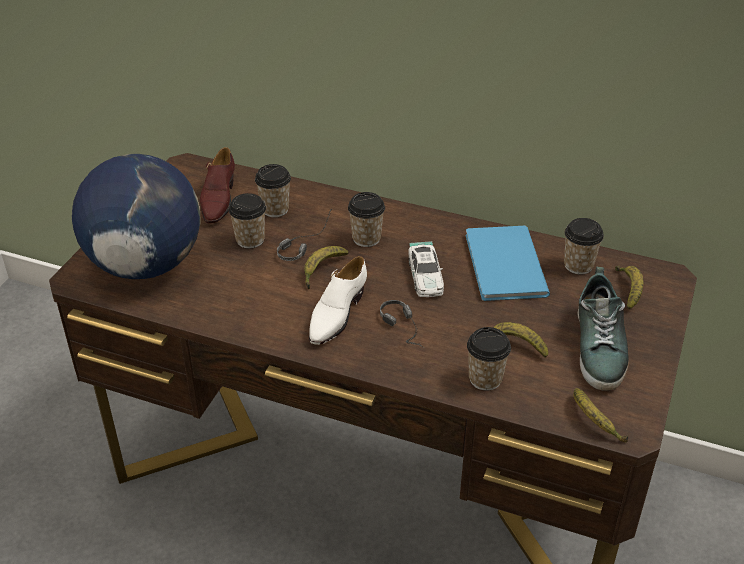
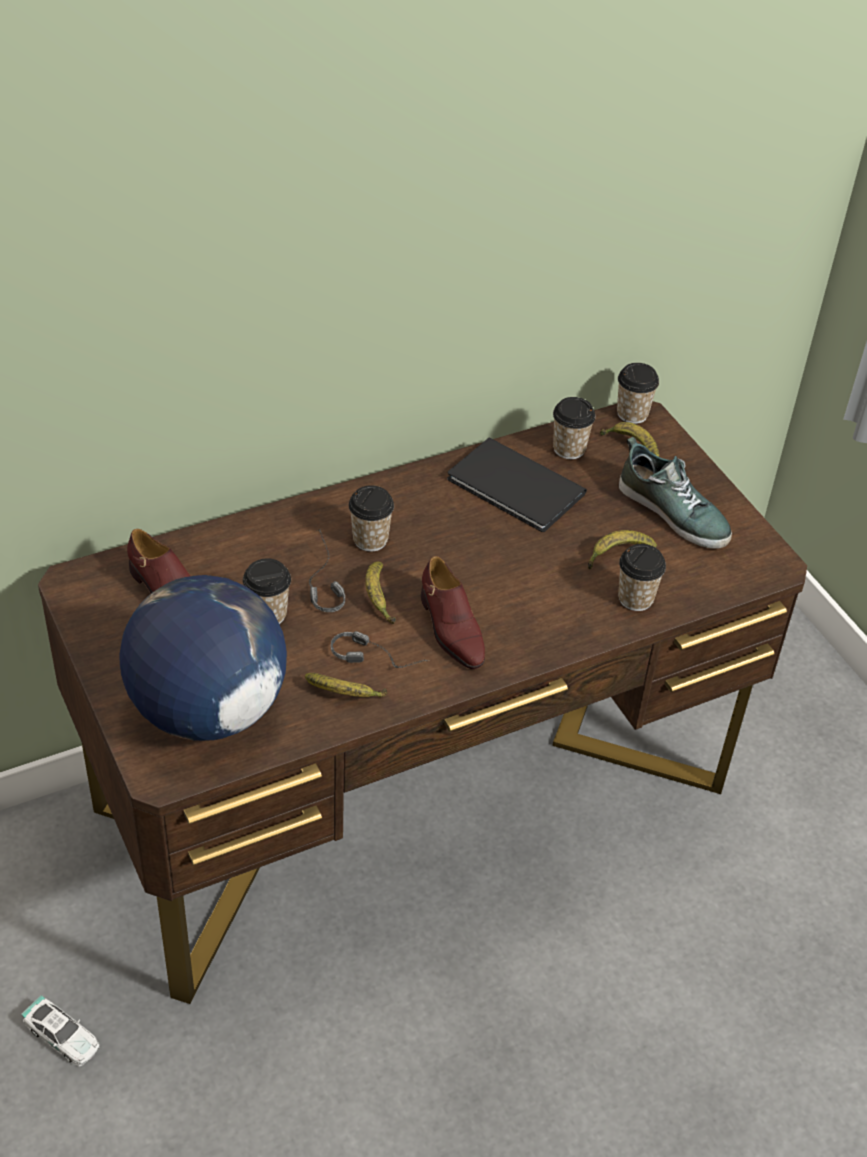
camera: 50 degrees left, 5 degrees up
(275, 209) = (243, 567): cup -> cup (632, 414)
(336, 314) = (451, 629): white shoe -> brown shoe
(408, 332) = (528, 602): headphones -> headphones (380, 657)
(425, 276) = (470, 541): toy car -> toy car (62, 1036)
(503, 266) = (516, 489): blue book -> black book
(594, 421) = (746, 576): banana -> banana (344, 694)

